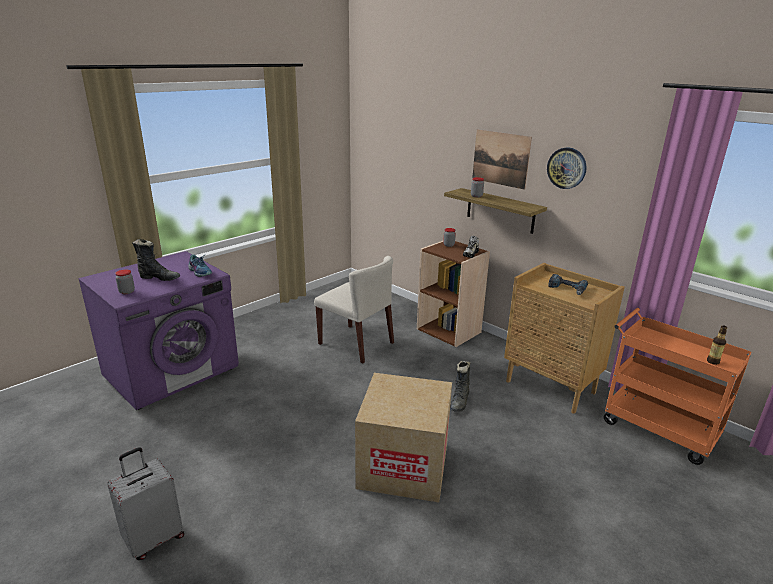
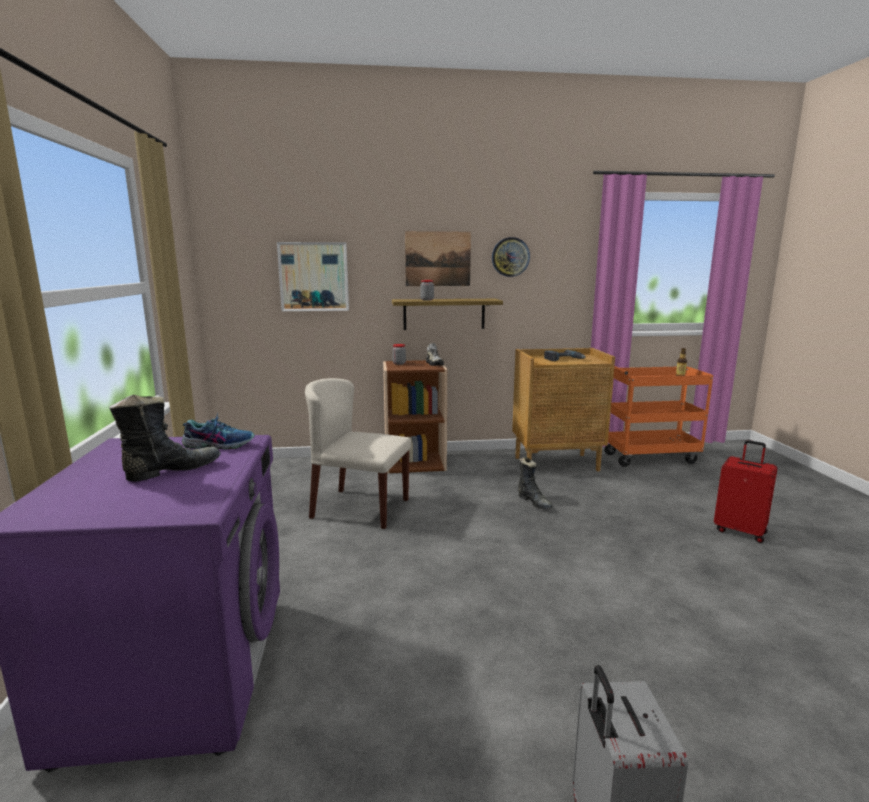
camera: 50 degrees left, 10 degrees down
(127, 292) = (167, 502): jar -> none
(356, 343) = (359, 508): beige chair -> beige chair turned 150 degrees counterclockwise
(403, 466) = (605, 565): cardboard box -> none
(412, 158) = (314, 277): none -> picture
(565, 530) = (740, 531): none -> red suitcase

